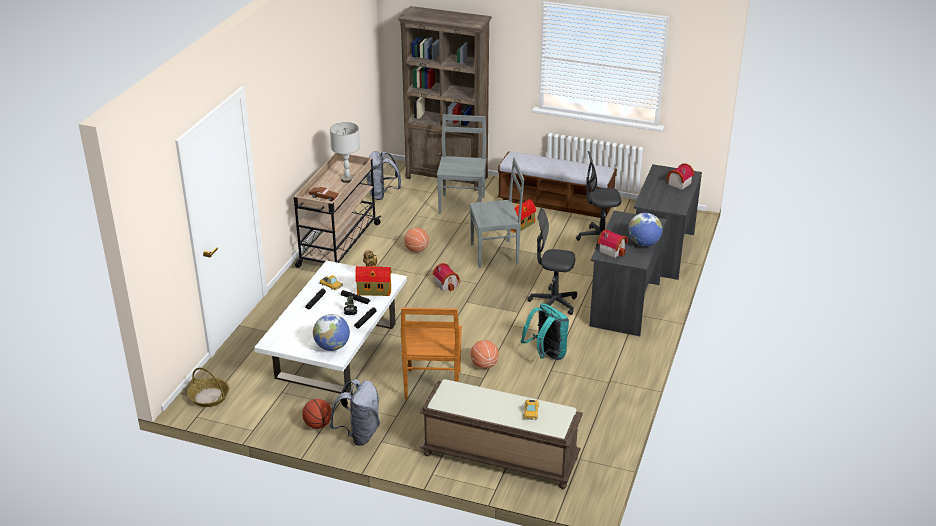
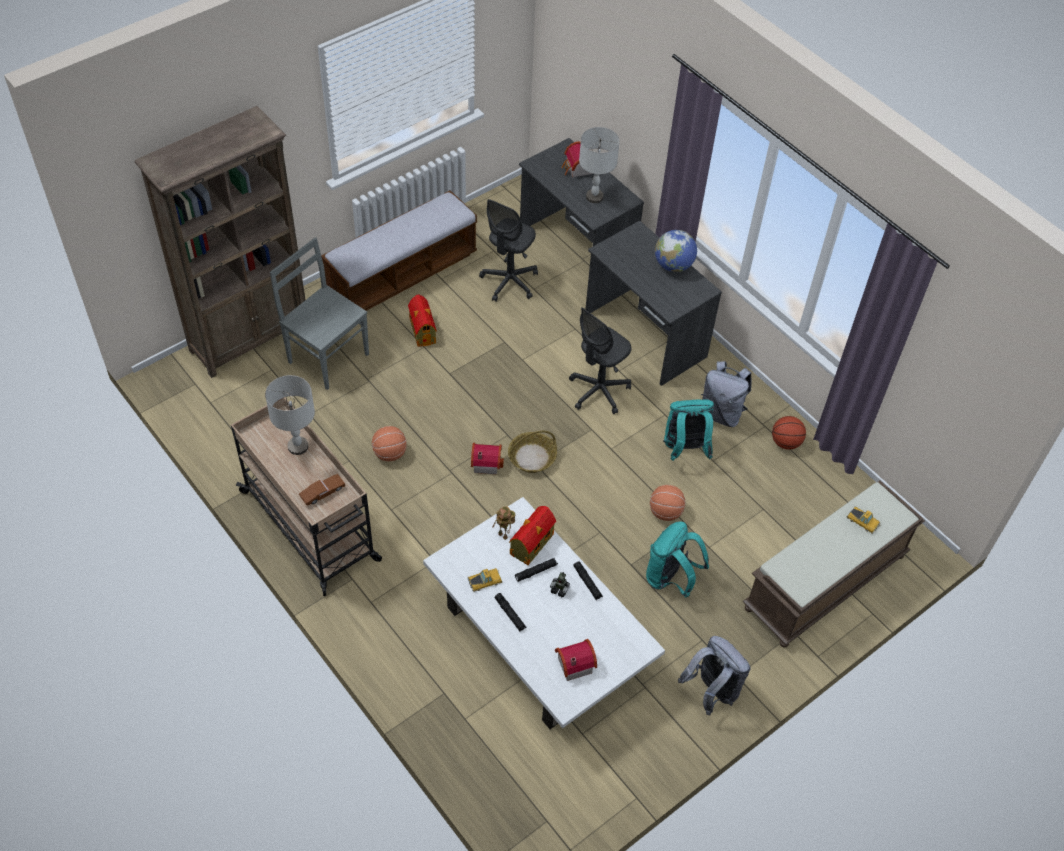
camera: 60 degrees left, 20 degrees up
(209, 397) = (539, 819): basket -> basket (531, 457)
(318, 425) = (669, 724): basketball -> basketball (785, 442)
(332, 347) = (619, 641): globe -> none
(382, 194) = (229, 421): grey backpack -> grey backpack (721, 413)
(432, 386) = (670, 578): brown chair -> turquoise backpack
(496, 254) = (462, 385): grey chair -> none
(612, 250) = (666, 296): toy house -> toy house (573, 663)
(662, 197) = (594, 197): none -> grey table lamp

